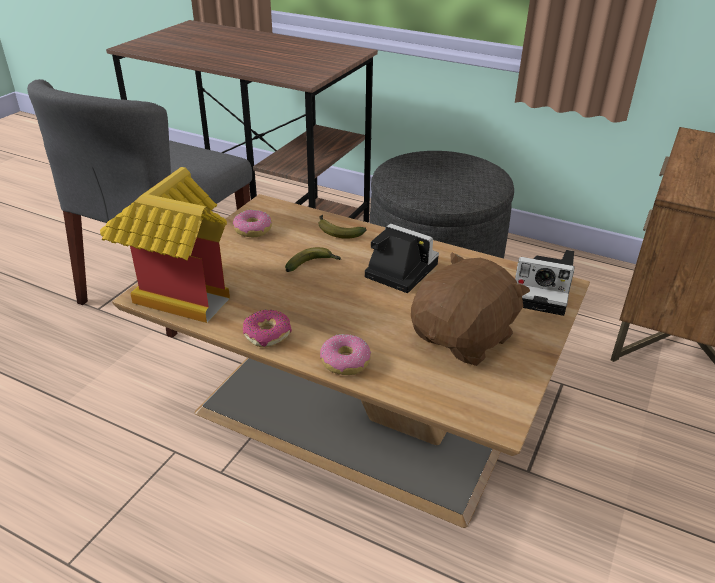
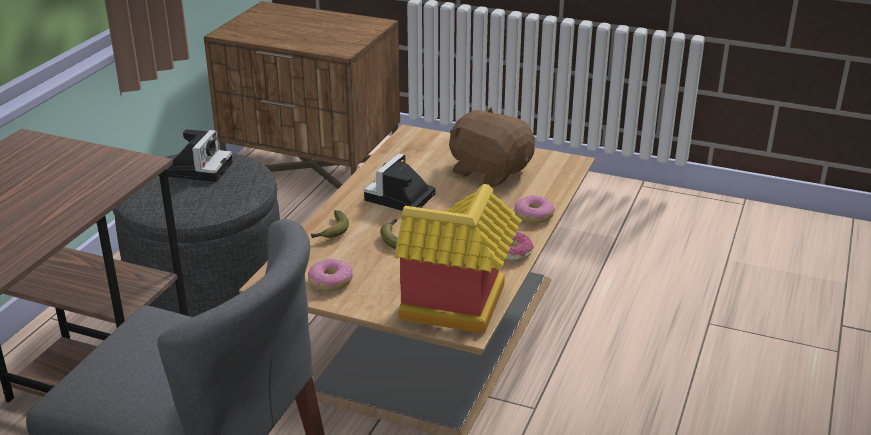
camera: 95 degrees left, 5 degrees down
(543, 292) = (422, 141): camera -> camera (199, 168)

